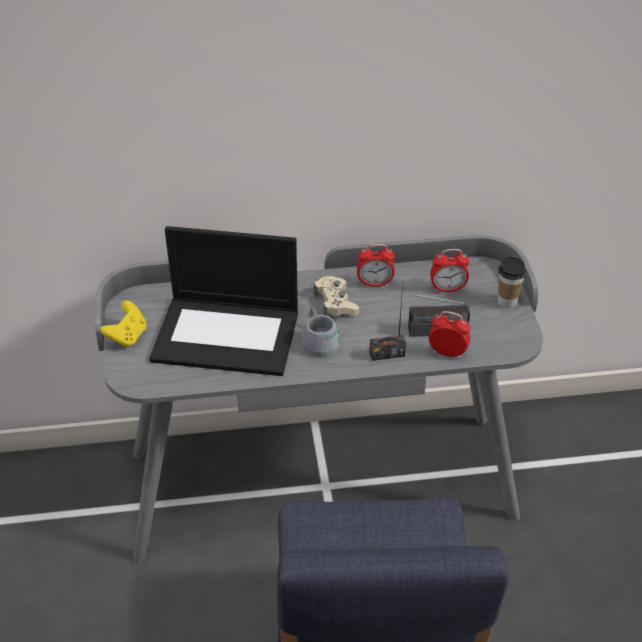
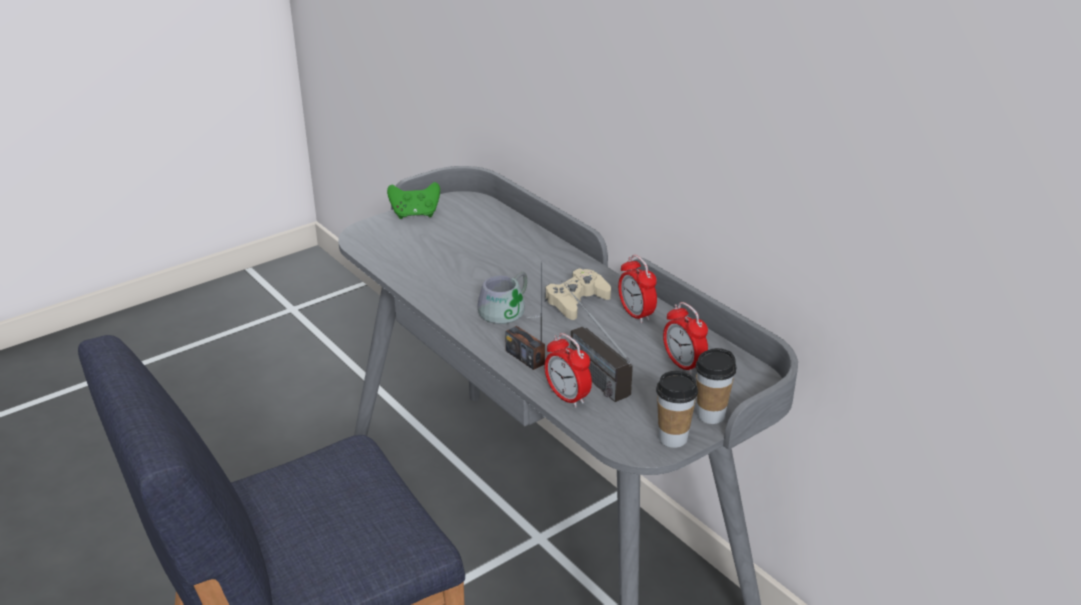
camera: 60 degrees right, 10 degrees down
(127, 337) = (415, 214): yellow game controller -> green game controller
(228, 335) = (465, 259): laptop -> none
(447, 353) = (567, 397): alarm clock -> alarm clock turned 150 degrees clockwise
(519, 326) = (673, 438): none -> cup

